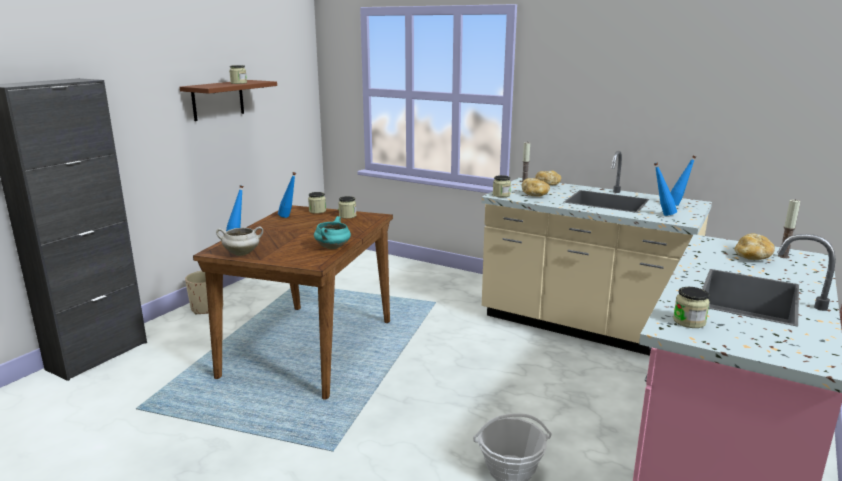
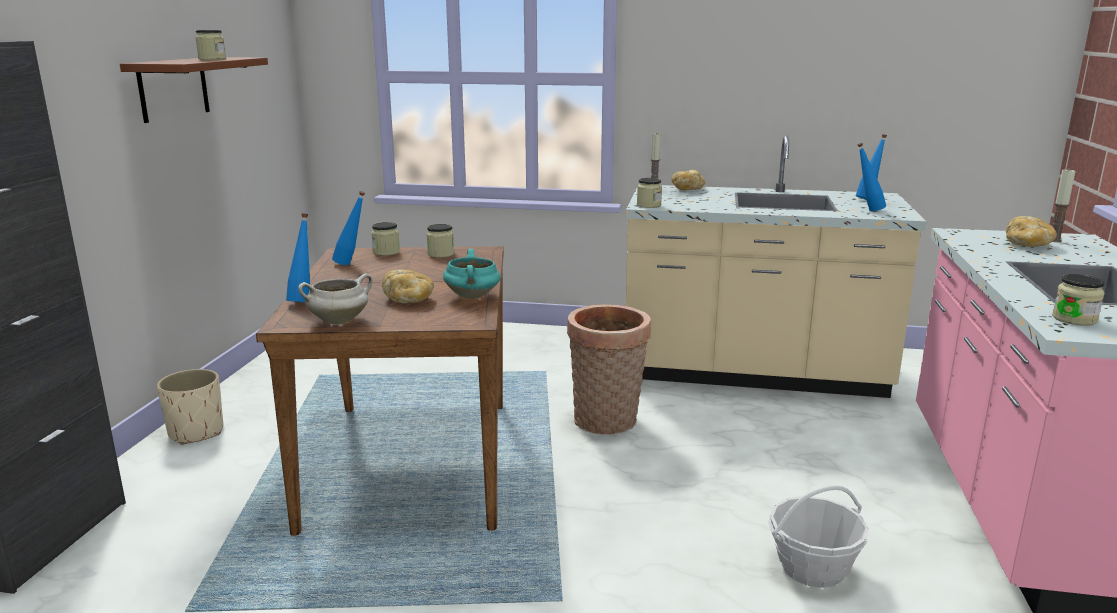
camera: 20 degrees left, 0 degrees up
(449, 344) = (606, 423): none -> basket
(535, 195) = (690, 202): bread -> bread (409, 300)

